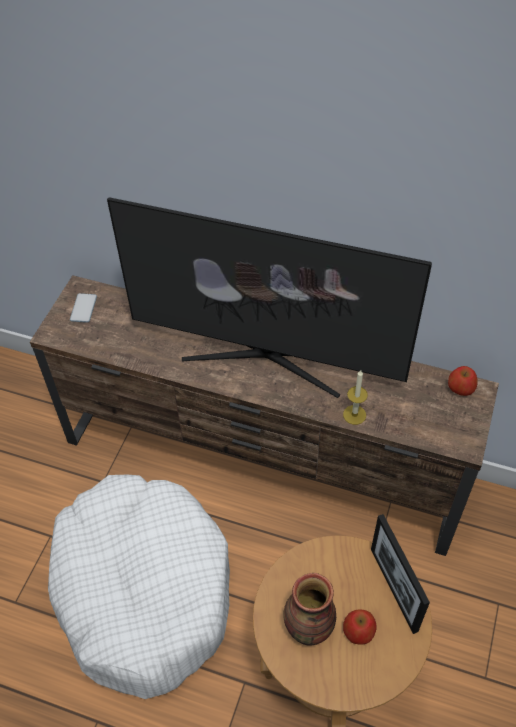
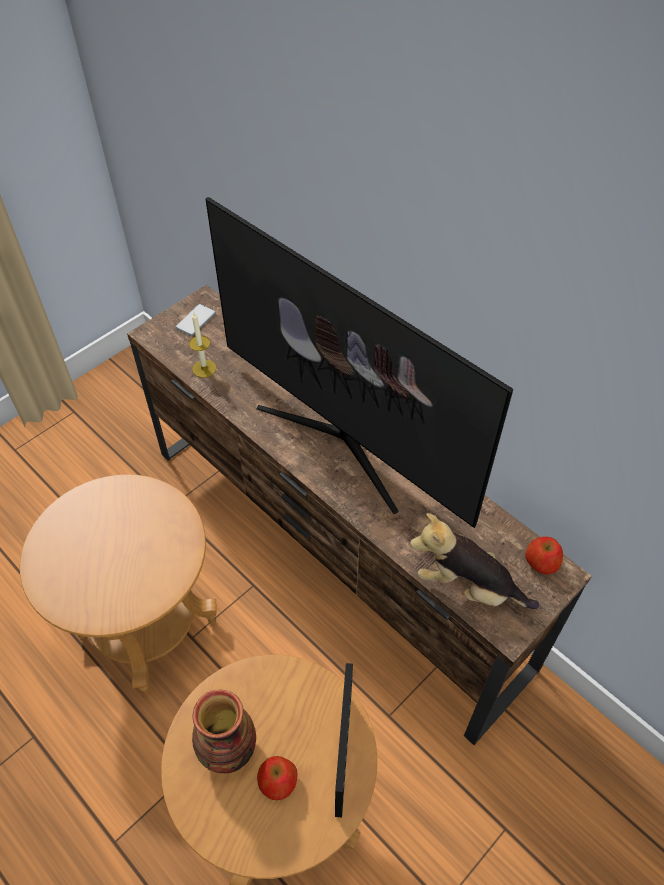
camera: 25 degrees right, 0 degrees up
(142, 589) = (147, 628): white dog bed -> brown side table
(354, 415) = (401, 540): candle -> candle (204, 368)
(421, 427) = (468, 586): none -> plush toy

